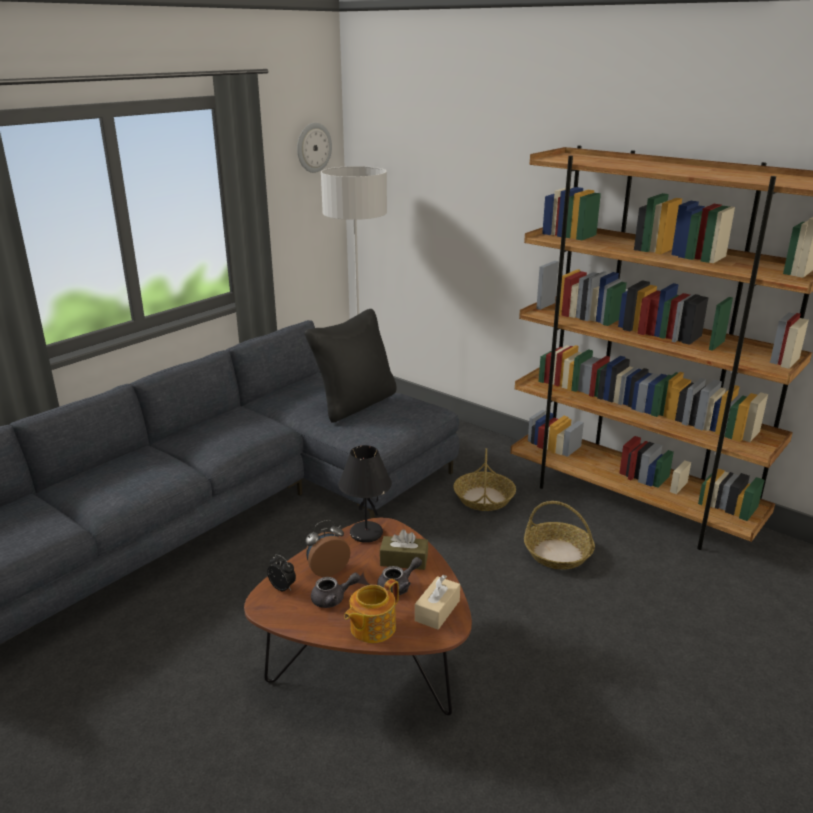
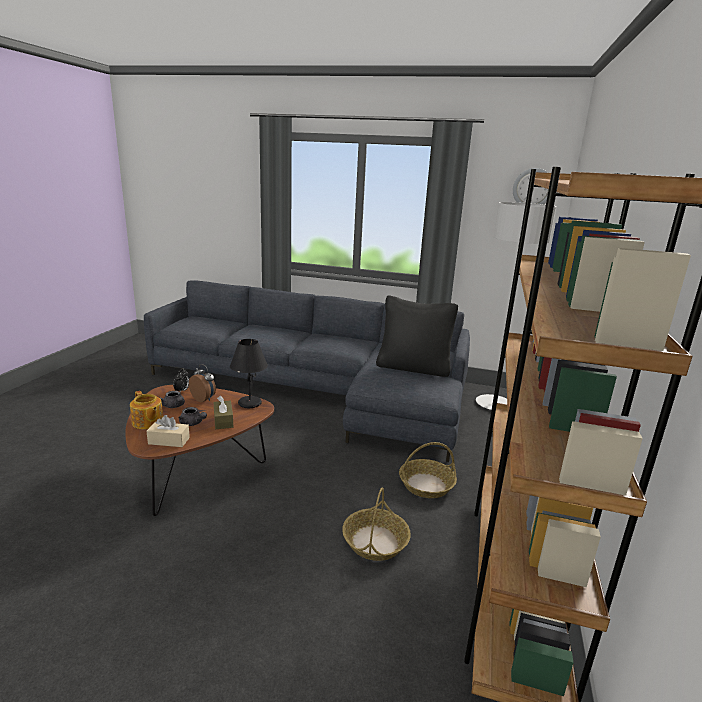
camera: 65 degrees right, 5 degrees down
(371, 627) = (147, 422): teapot -> teapot turned 150 degrees counterclockwise

